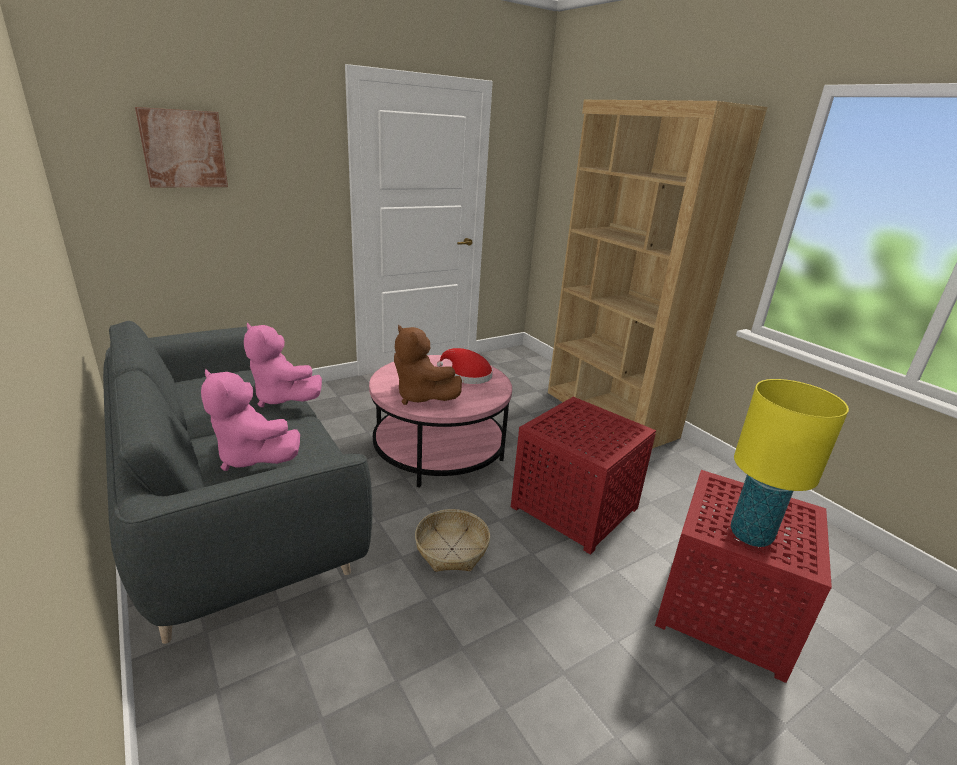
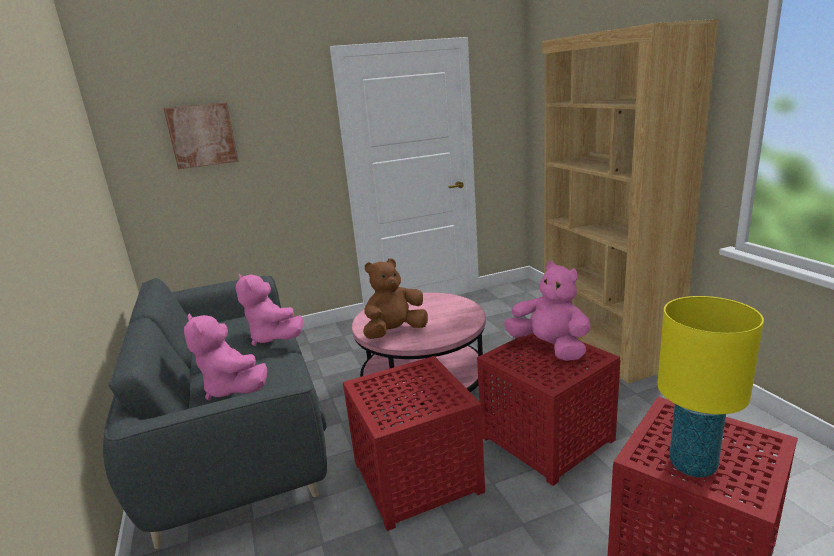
camera: 15 degrees right, 5 degrees down
(421, 397) = (395, 332): brown plush toy -> brown plush toy turned 90 degrees clockwise
(451, 549) = (414, 476): basket -> red side table
(467, 375) = (444, 310): red hat -> none
(588, 419) = (550, 348): none -> pink plush toy

